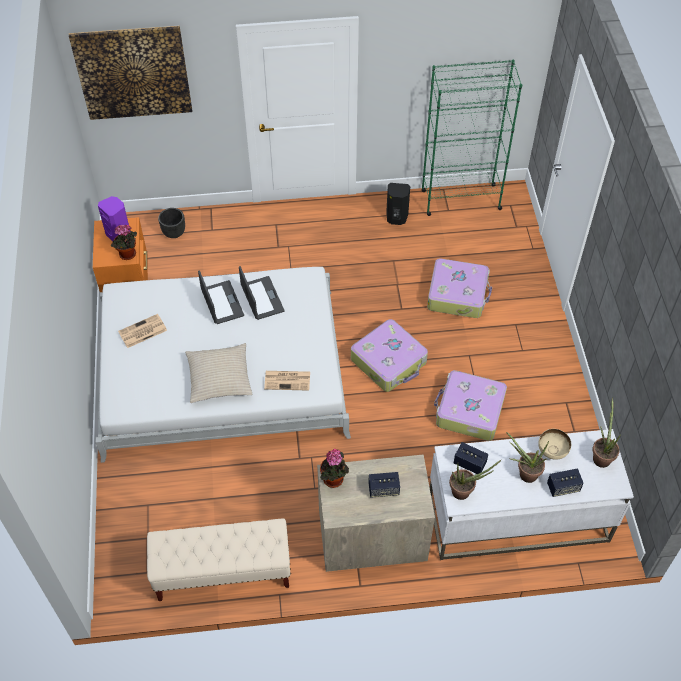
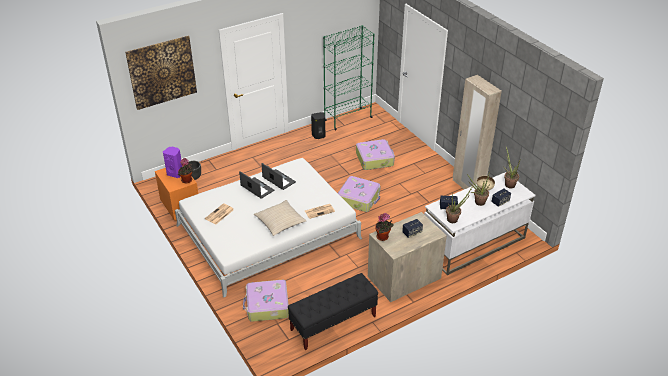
camera: 25 degrees left, 15 degrees down
(222, 572) = (333, 323): beige bench -> black bench
(469, 411) = (416, 207): suitcase -> suitcase (267, 305)
(576, 404) = (467, 187): none -> beige wardrobe

